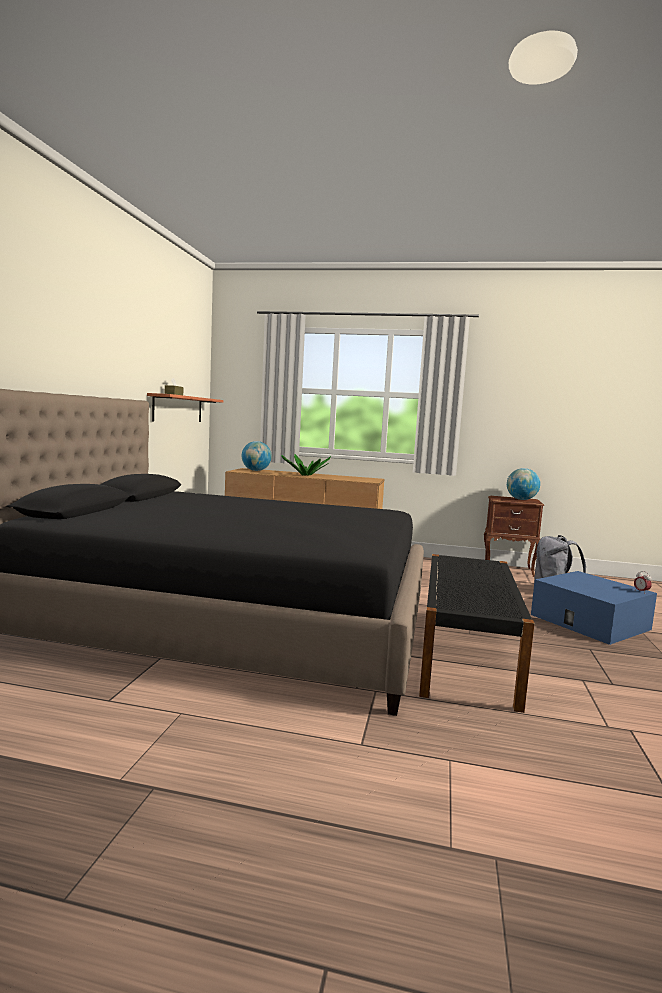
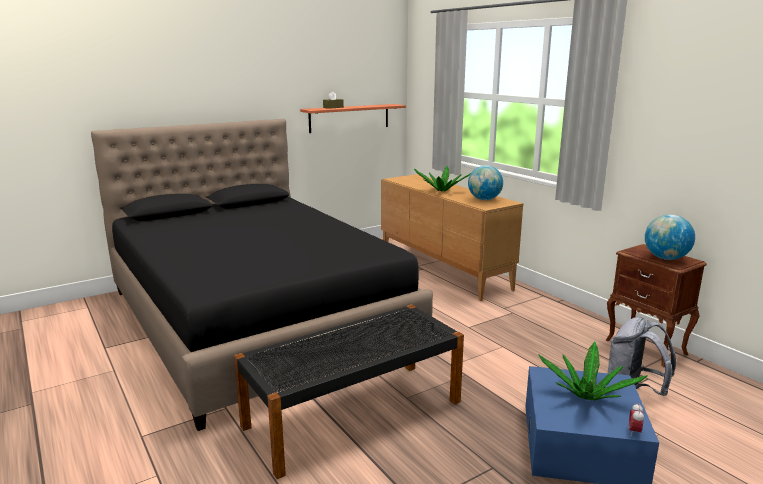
camera: 45 degrees right, 10 degrees up
(256, 470) = (414, 179): globe -> globe (484, 199)
(590, 584) = (587, 396): none -> potted plant

